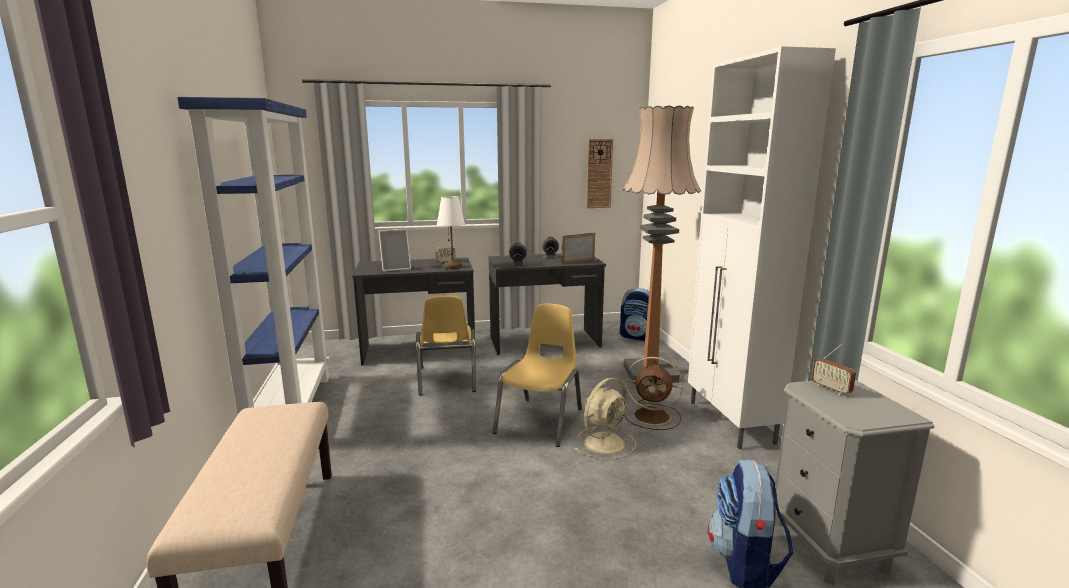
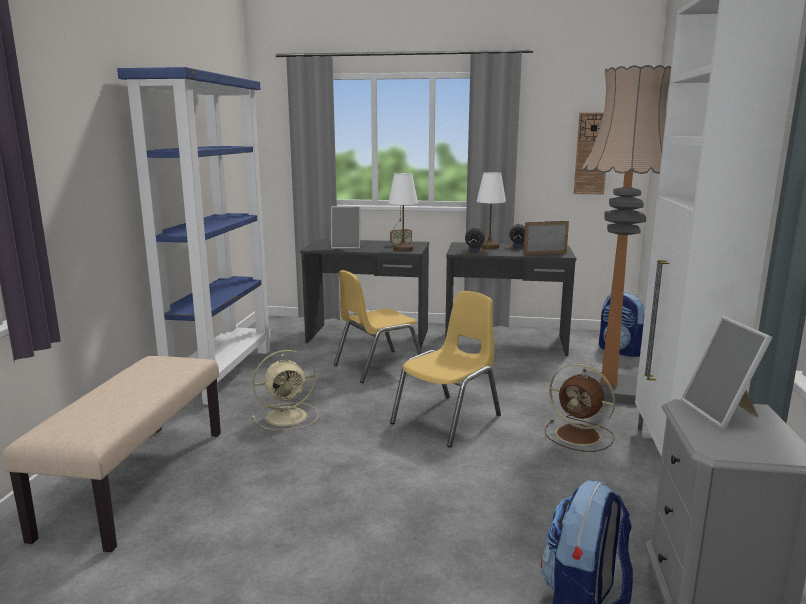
camera: 20 degrees right, 0 degrees up
(447, 379) = (378, 366): yellow chair -> yellow chair turned 45 degrees clockwise
(526, 259) = (489, 247): none -> white table lamp
(605, 442) = (505, 452): beige fan -> beige fan (288, 416)
(831, 389) = (722, 413): radio -> picture frame

